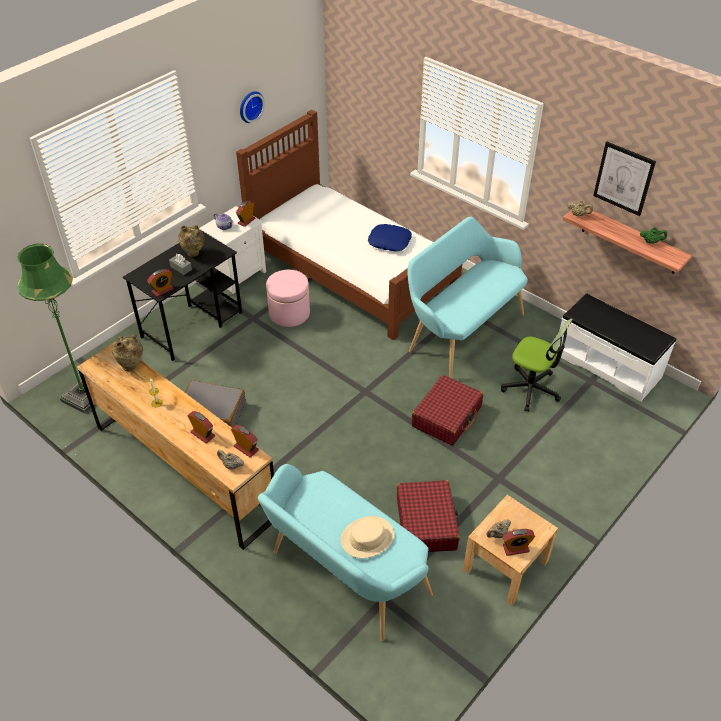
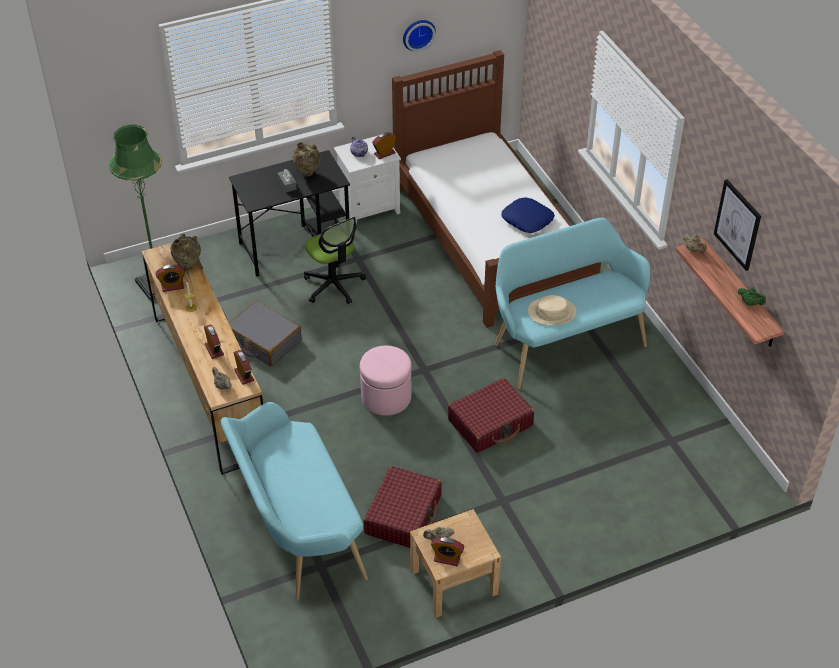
camera: 25 degrees right, 0 degrees up
(162, 290) = (257, 202): alarm clock -> alarm clock (172, 286)
(289, 313) = (397, 265): pink ottoman -> pink ottoman (386, 397)
(367, 537) = (311, 495): beige hat -> beige hat (551, 312)
(531, 389) = (598, 426): office chair -> office chair (333, 285)
(607, 365) = (702, 431): white bench -> none

